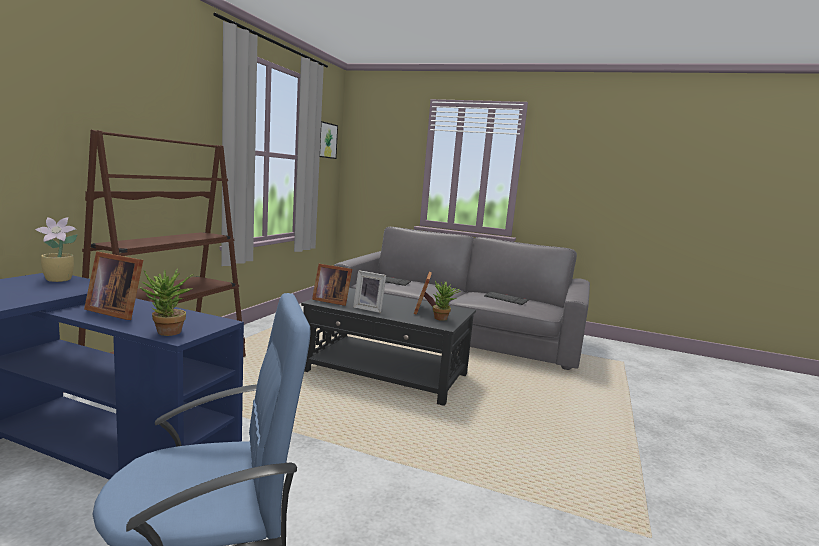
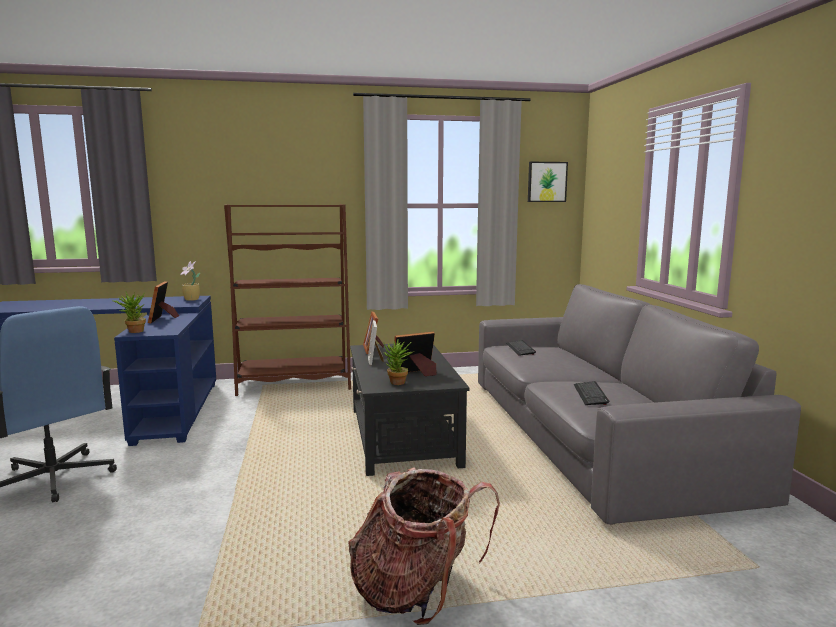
camera: 60 degrees right, 0 degrees up
(616, 439) = (417, 591): none -> backpack

